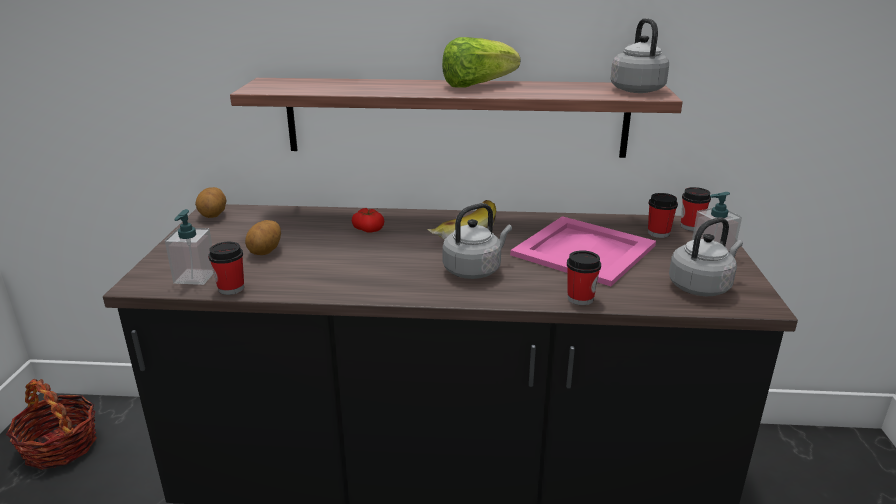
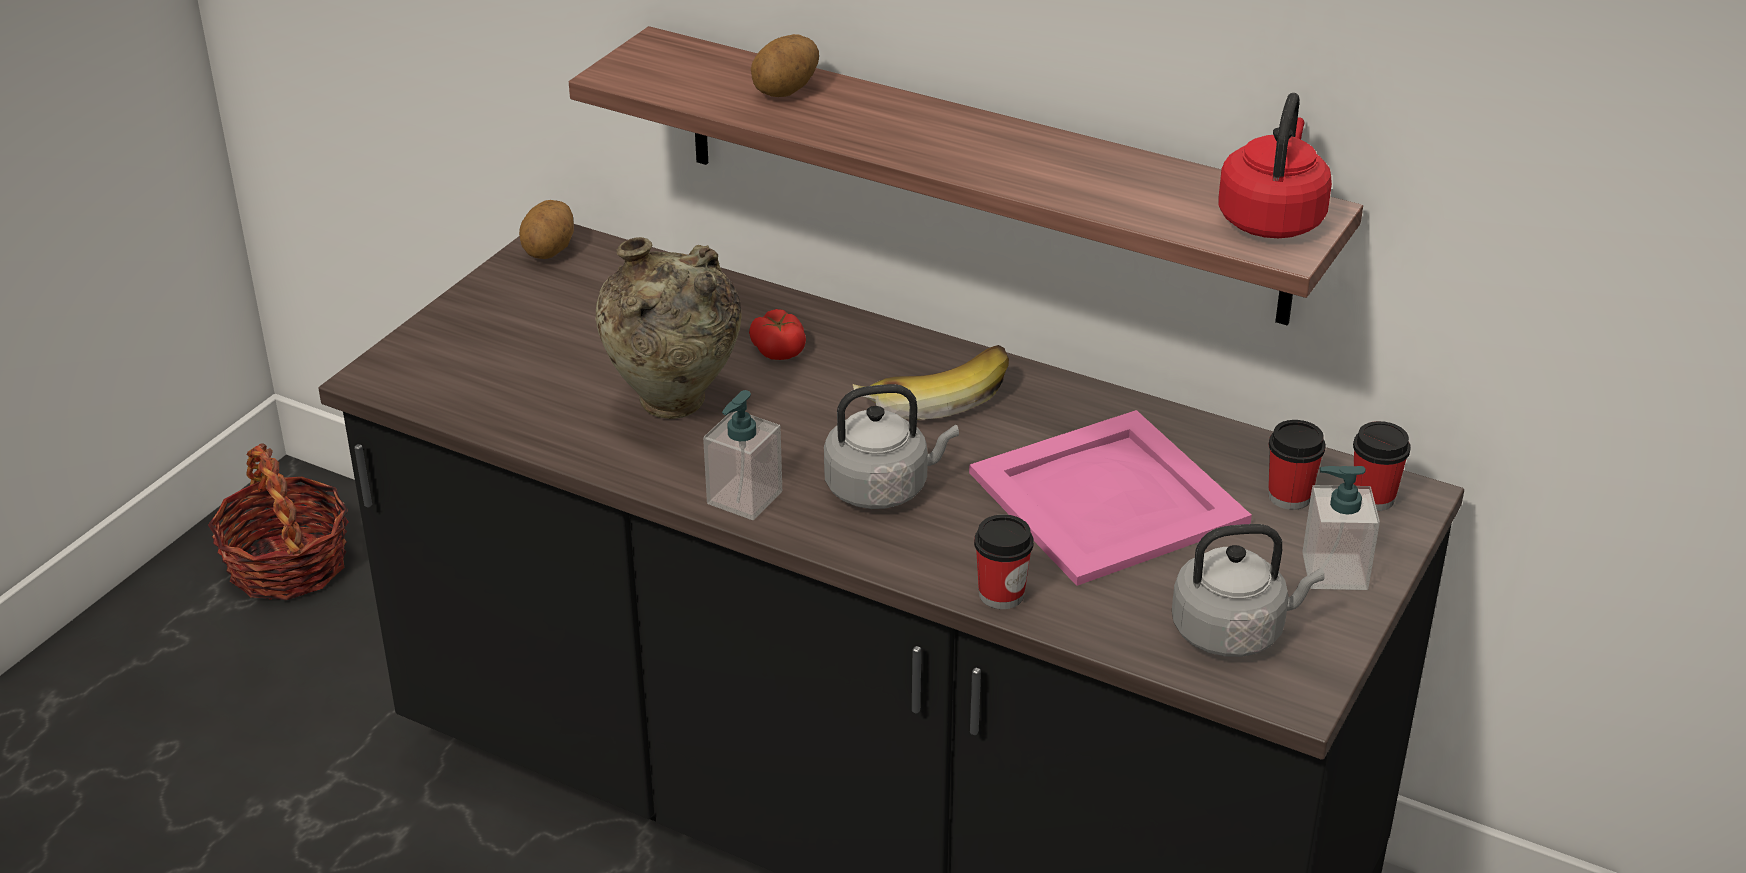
camera: 25 degrees right, 10 degrees up
(195, 277) = (456, 384): soap dispenser -> soap dispenser (744, 498)
(231, 288) = (494, 422): cup -> none
(266, 251) = (585, 358): potato -> potato (786, 91)
(334, 261) = (675, 408): none -> beige vase
(477, 85) = (994, 139): lettuce -> none
(636, 89) = (1272, 218): grey kettle -> red kettle

